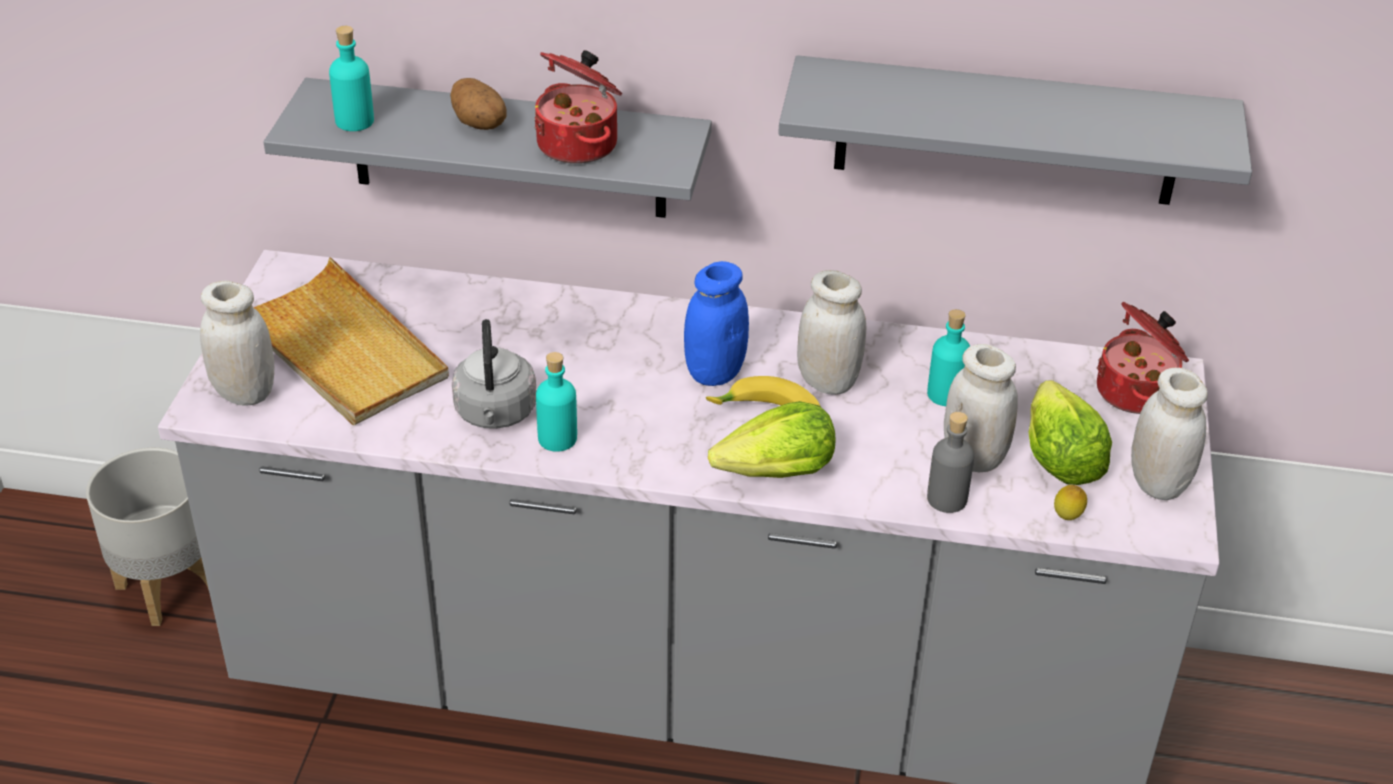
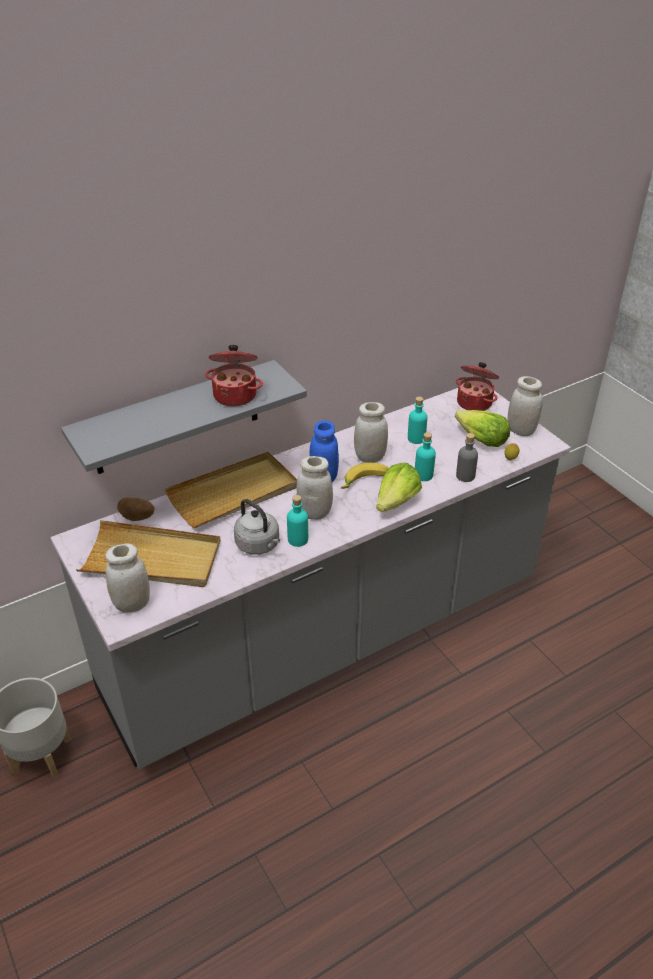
camera: 40 degrees left, 0 degrees up
(355, 121) = (118, 434): turquoise bottle -> turquoise bottle (423, 475)
(480, 124) = (179, 407): potato -> potato (138, 517)
(556, 322) = (234, 493): none -> beige tray
(974, 457) = (454, 456): white jar -> white jar (315, 513)
(1008, 131) = (398, 311): grey shelf -> none

